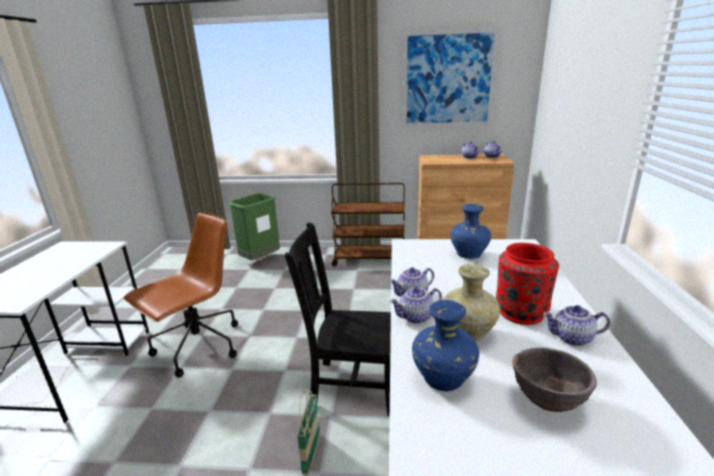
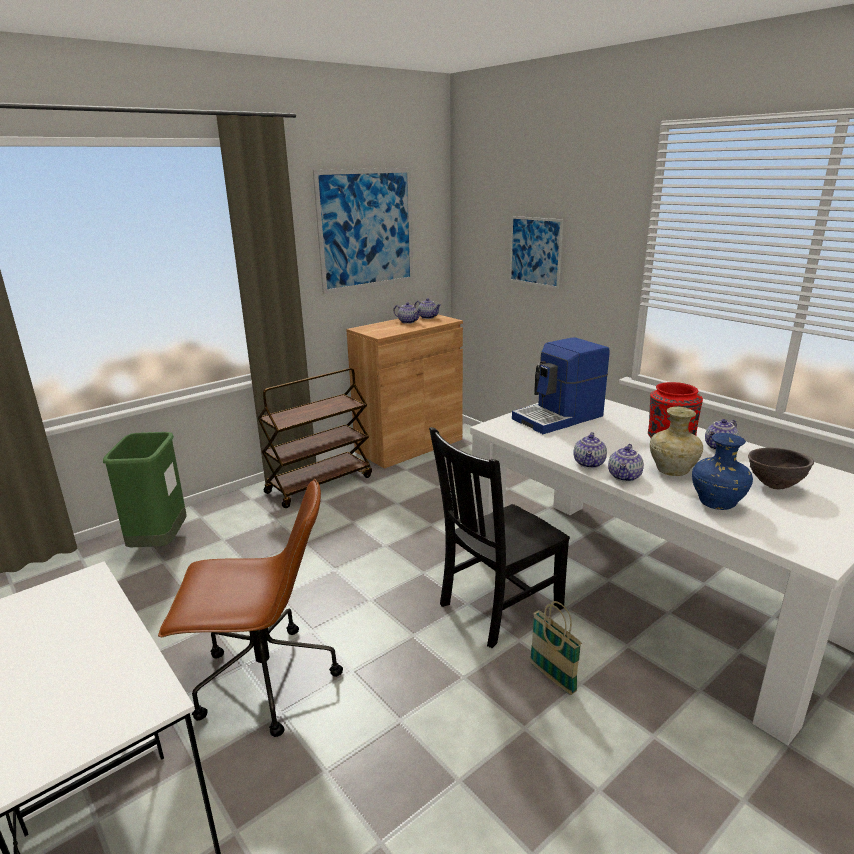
camera: 45 degrees left, 0 degrees up
(197, 348) = (263, 681): brown office chair -> brown office chair turned 90 degrees clockwise
(469, 255) = (559, 418): blue vase -> coffee machine
(578, 103) = (535, 251): none -> picture

